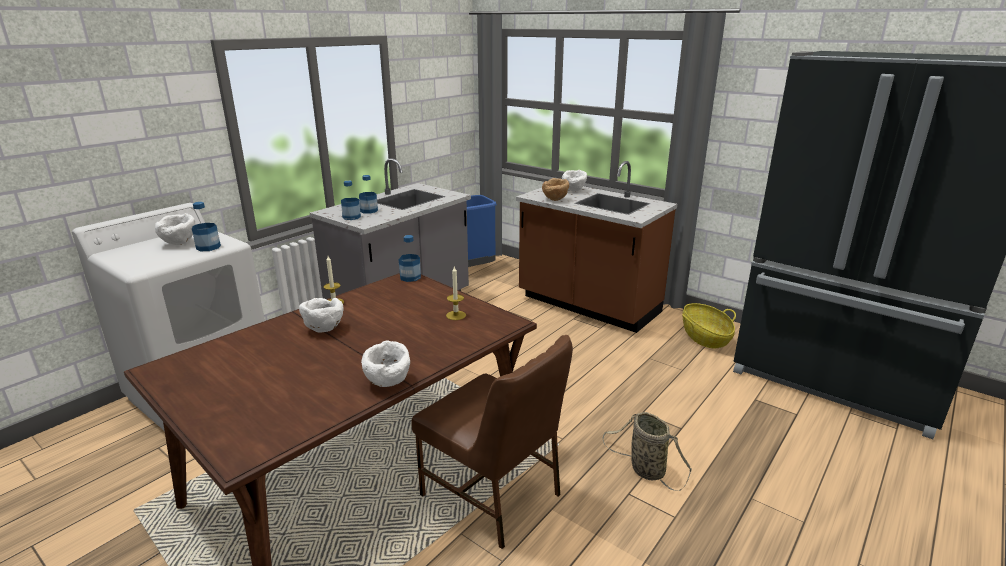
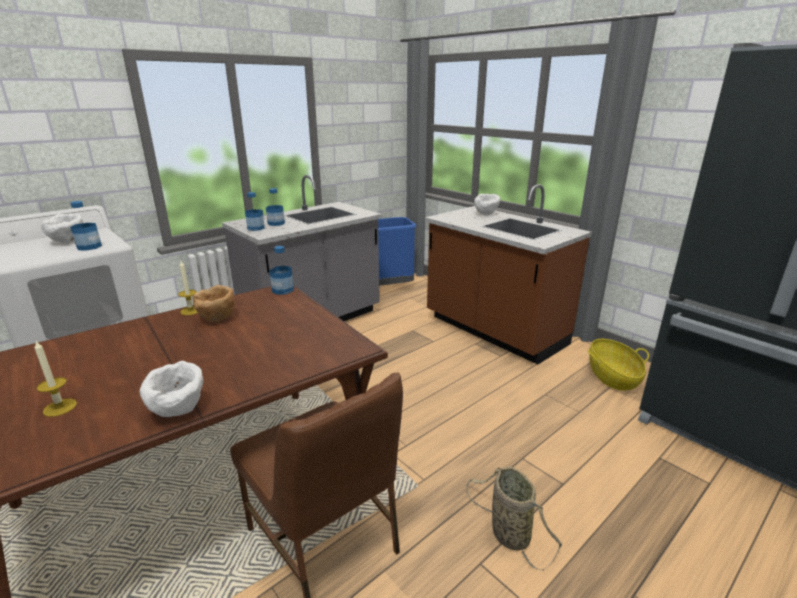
camera: 10 degrees right, 0 degrees up
(324, 329) = (160, 338): white bowl -> none
(456, 315) = (303, 335): candle -> candle (60, 407)
(555, 200) = (462, 222): brown bowl -> brown bowl (217, 319)

